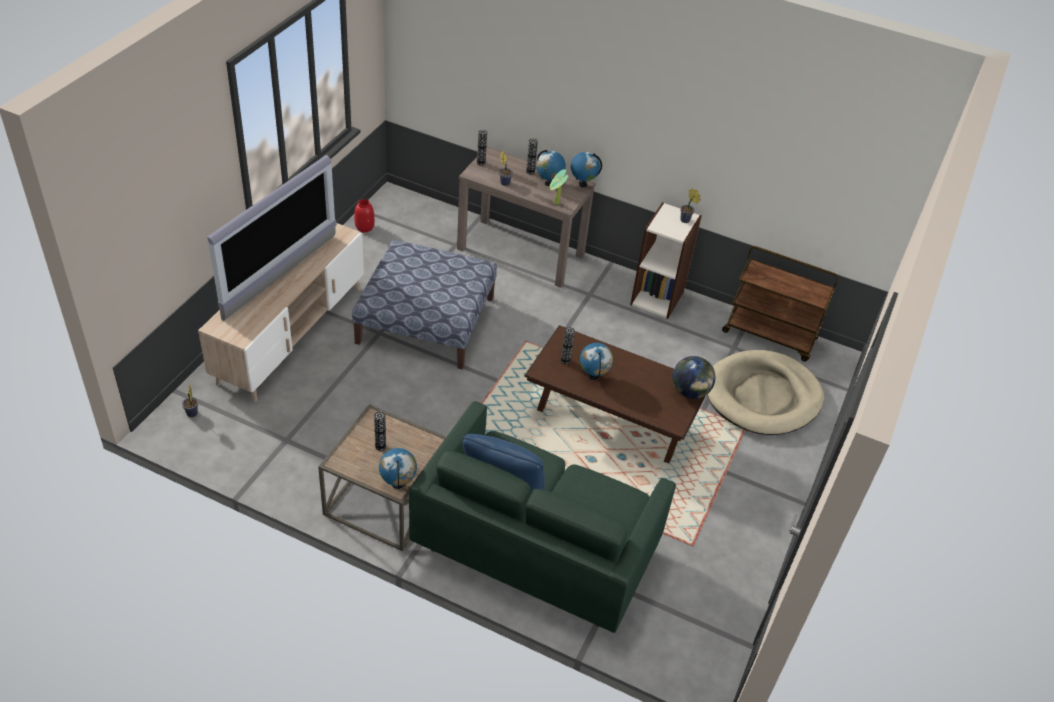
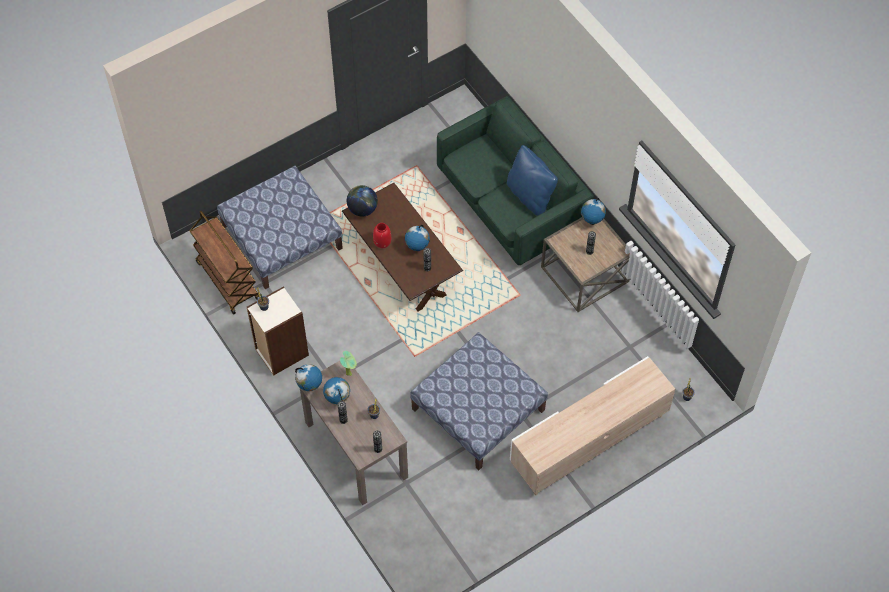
camera: 145 degrees left, 15 degrees up
(282, 277) = (595, 416): television -> none
(364, 227) = (473, 540): red vase -> red vase (382, 242)
(762, 396) = (281, 237): beige dog bed -> ottoman

